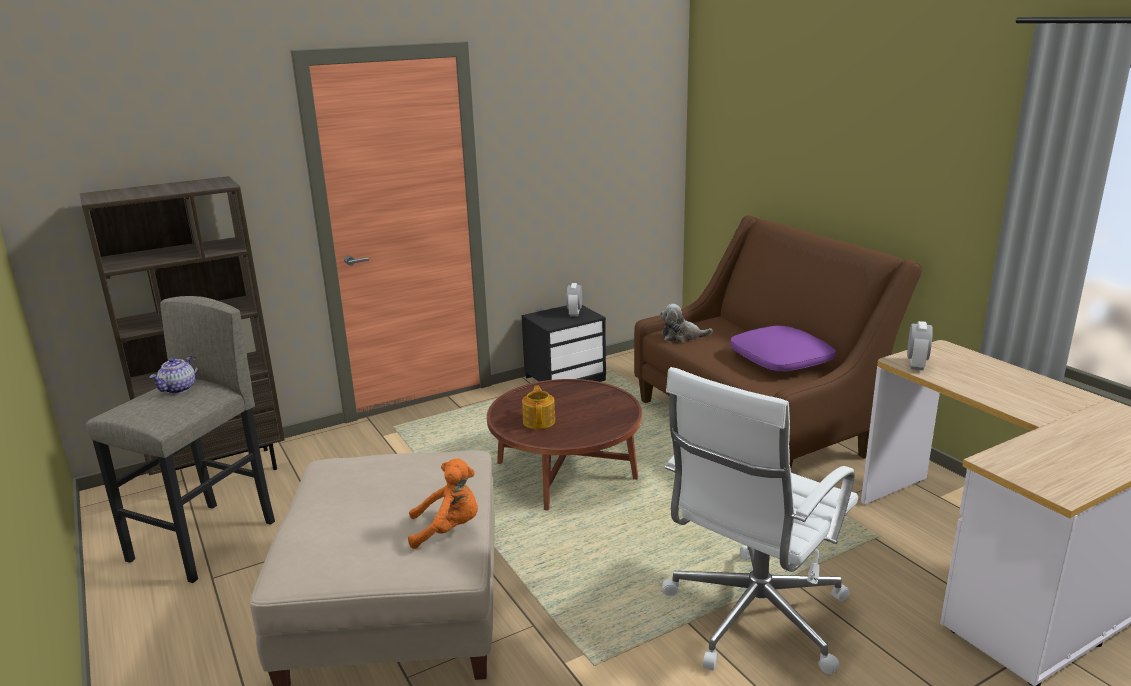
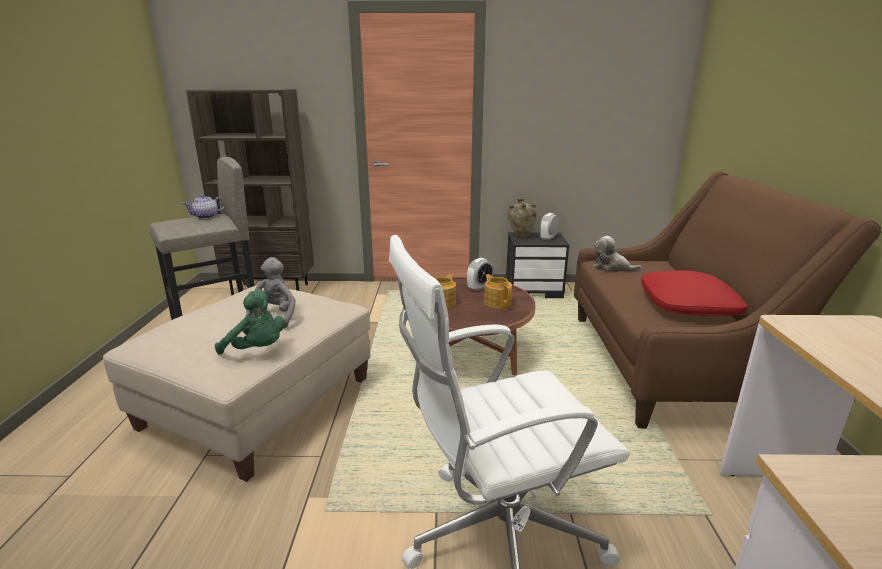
camera: 30 degrees right, 0 degrees up
(409, 491) = (274, 316): none -> grey plush toy
(448, 529) = (257, 350): orange plush toy -> green plush toy
(542, 318) = (520, 236): none -> beige vase
(594, 405) = (497, 302): none -> teapot
(781, 360) = (689, 305): purple pillow -> red pillow
(916, 365) = (808, 331): alarm clock -> alarm clock (479, 288)

